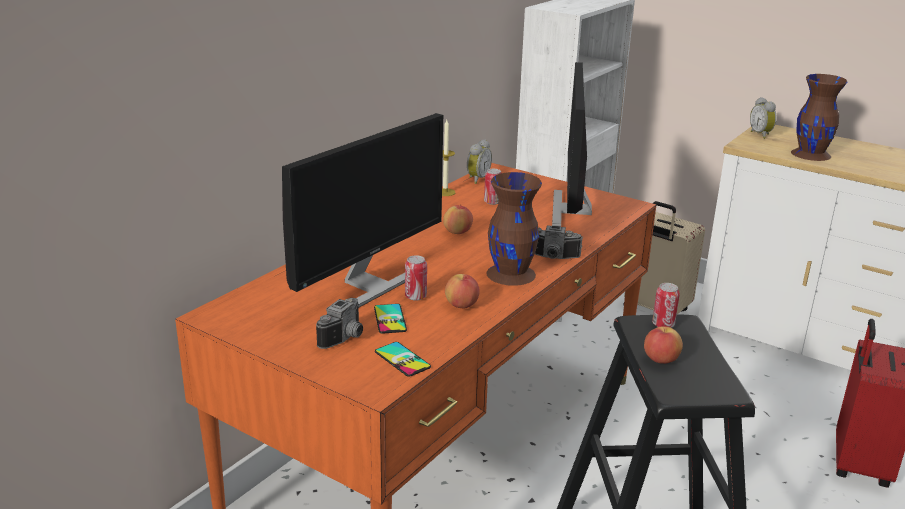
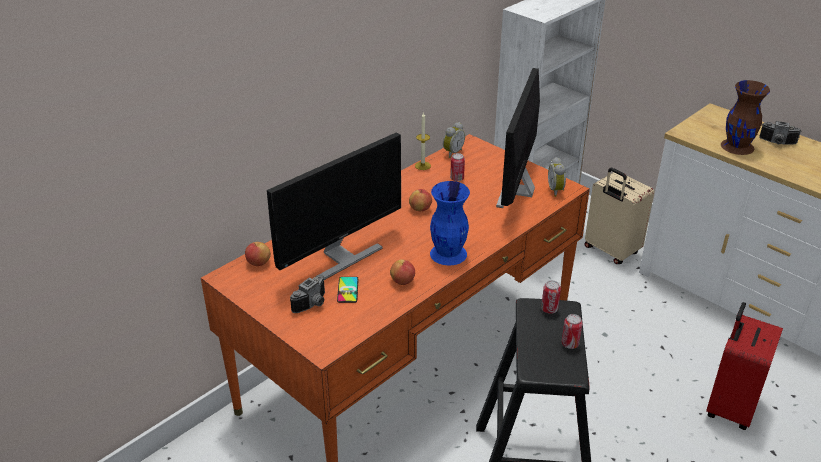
camera: 10 degrees right, 10 degrees up
(402, 359) = (347, 327): phone -> none
(415, 297) = (371, 270): can -> can (570, 344)
(512, 274) = (449, 254): brown vase -> blue vase
(553, 258) = (485, 240): camera -> camera (777, 143)
(660, 360) = (535, 341): apple -> apple (258, 263)
(761, 135) = (704, 120): alarm clock -> alarm clock (556, 190)

